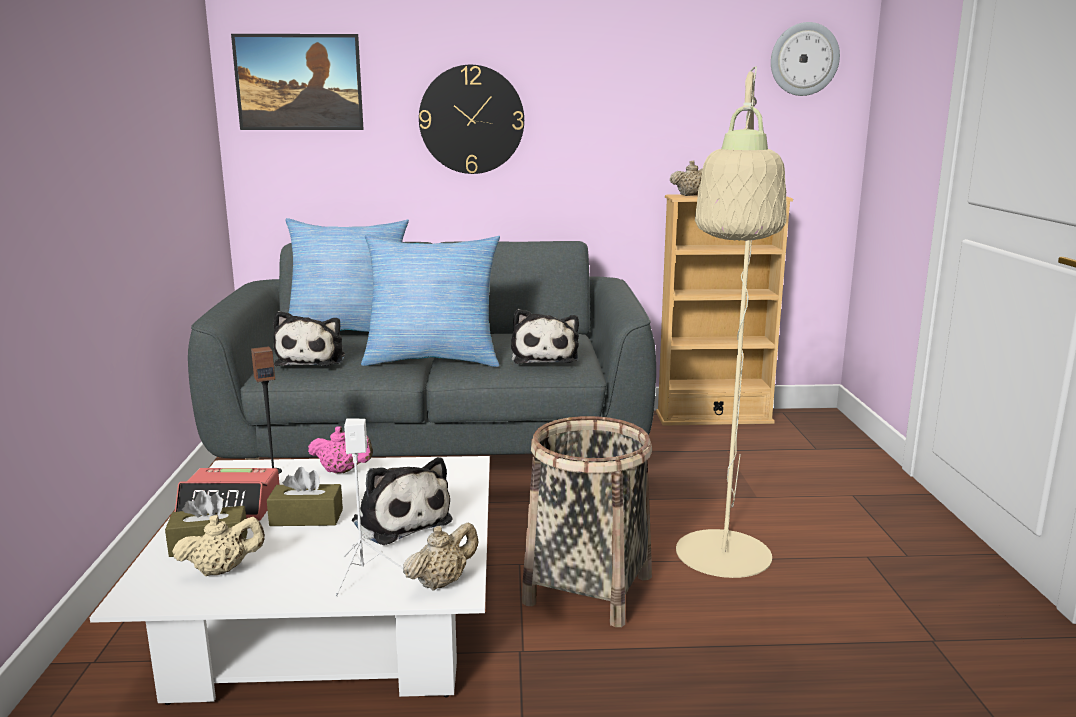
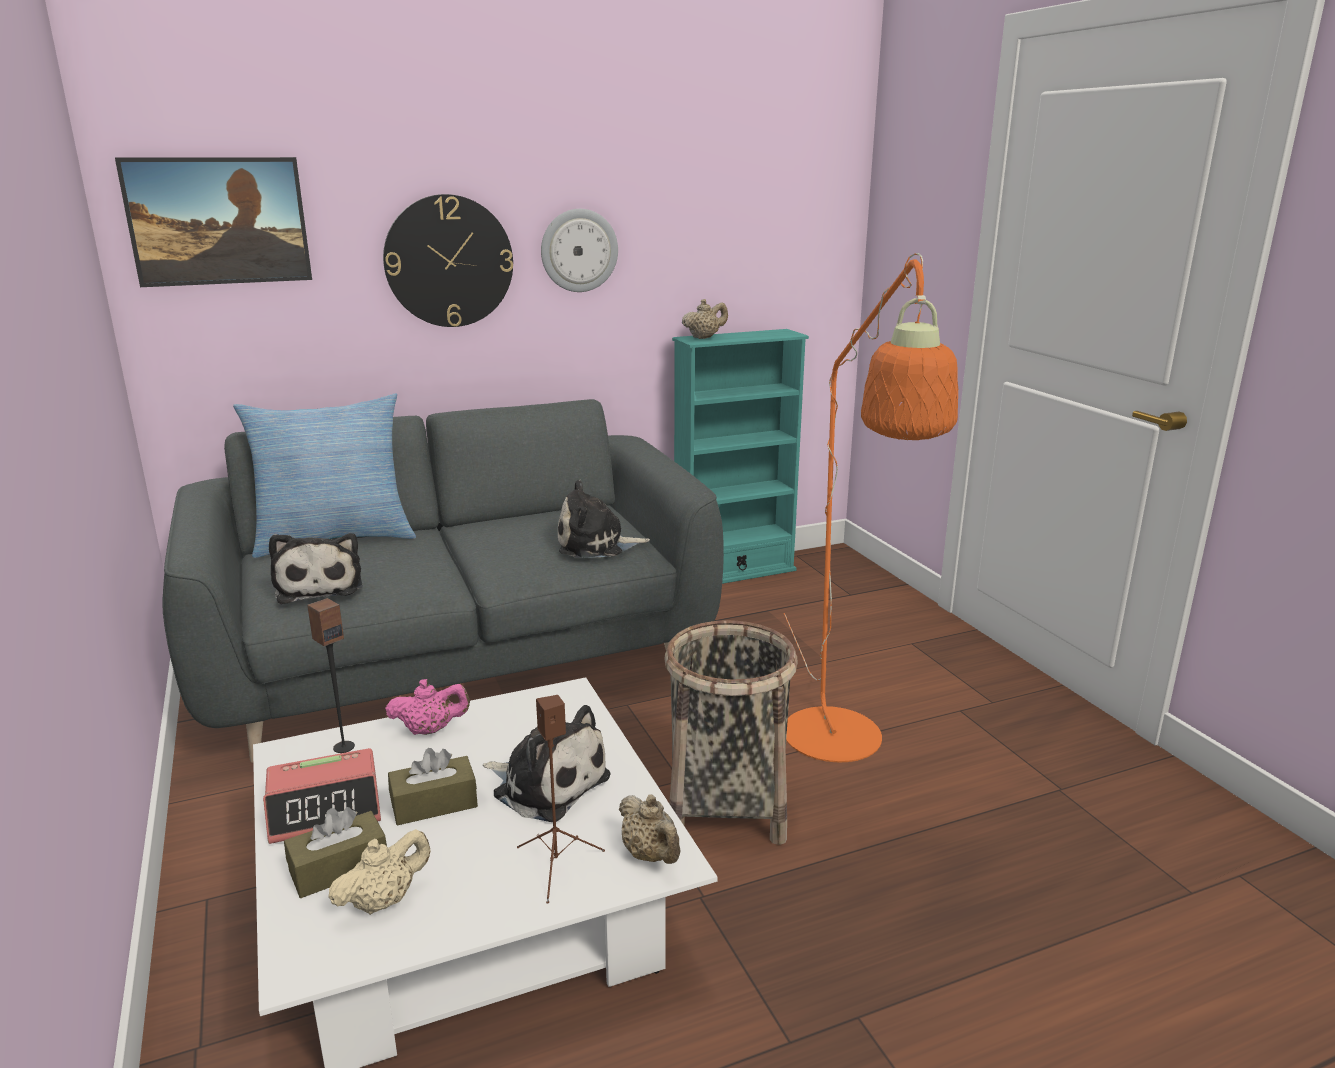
camera: 20 degrees left, 5 degrees up
(362, 575) = (557, 866): white speaker -> brown speaker
(433, 360) = (468, 565): pillow -> none
(442, 582) = (651, 855): beige teapot -> beige teapot turned 120 degrees clockwise
(544, 357) = (596, 545): plush toy -> plush toy turned 105 degrees clockwise
(713, 418) = (734, 572): beige bookcase -> turquoise bookcase
(722, 566) = (839, 749): beige floor lamp -> orange floor lamp
(804, 59) = (805, 182): wall clock -> wall clock (579, 250)

